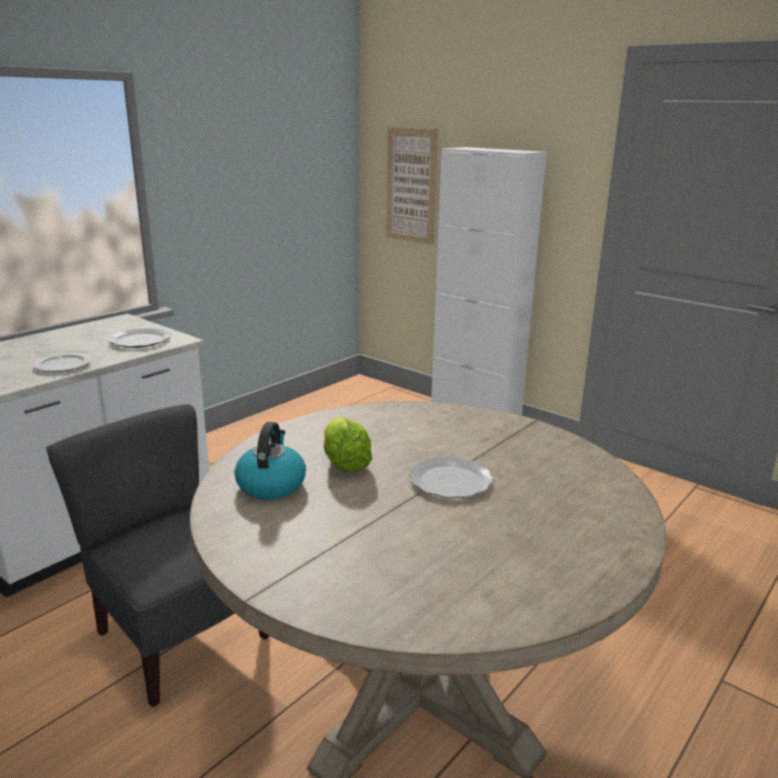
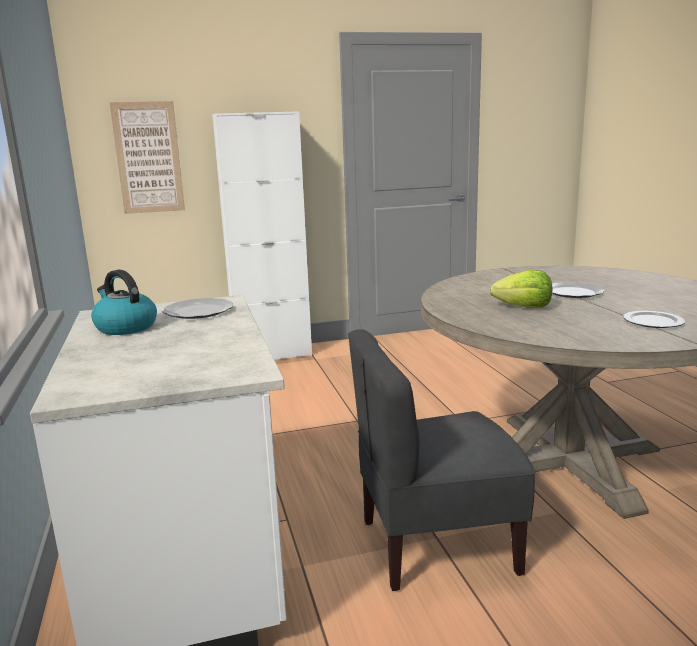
camera: 55 degrees left, 5 degrees down
(63, 365) = (224, 339): plate -> plate (653, 322)
(271, 484) = (543, 326): kettle -> kettle (125, 327)

